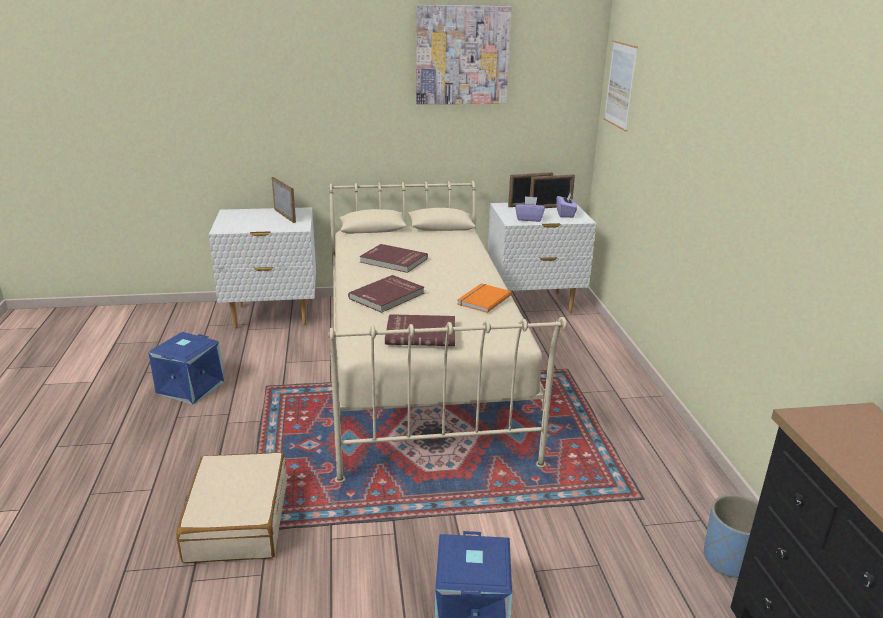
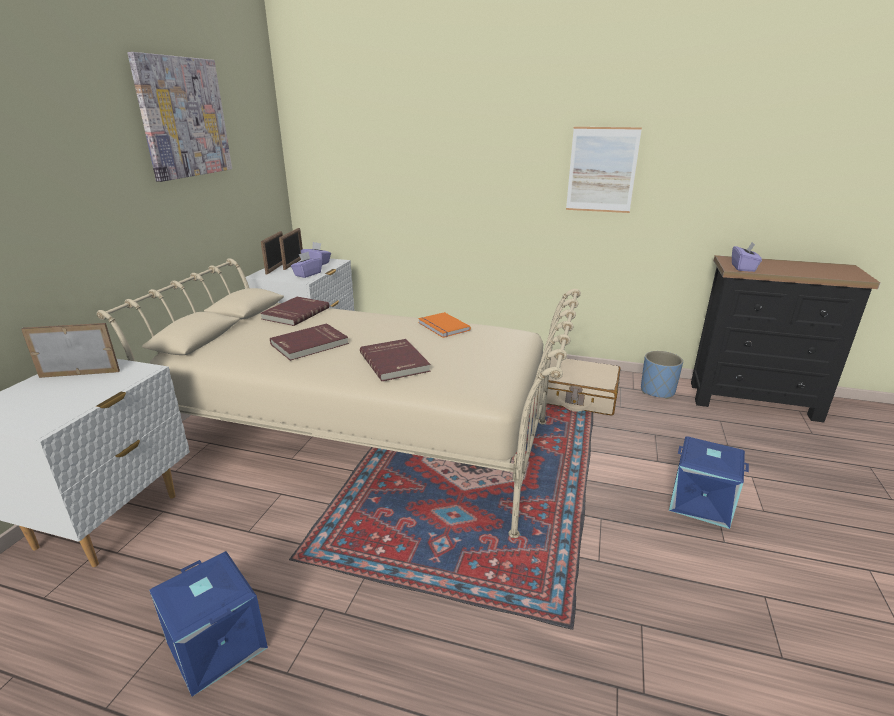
camera: 65 degrees left, 0 degrees up
(237, 520) = (550, 633): beige suitcase -> beige suitcase (577, 396)
(421, 333) = (487, 362): red book -> red book (295, 313)
(620, 85) = (323, 135): picture -> picture (602, 170)
(820, 427) = (743, 268): none -> purple tissue box

